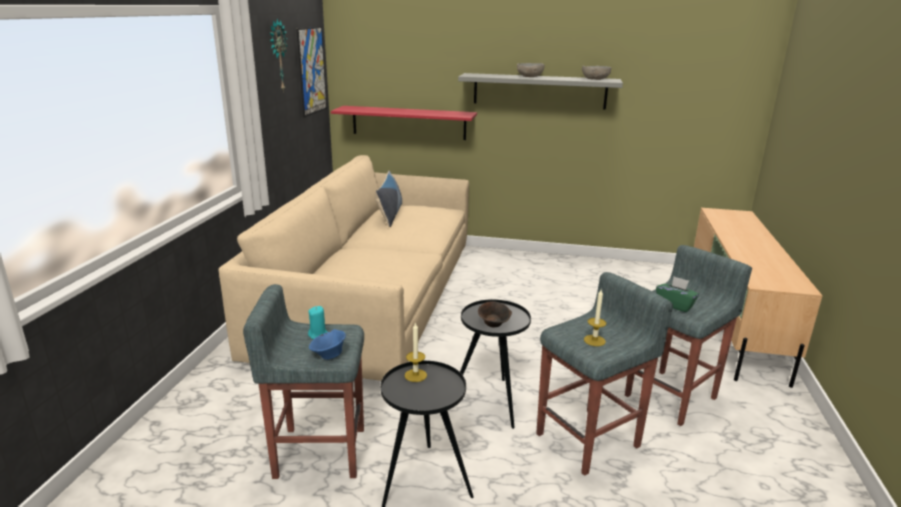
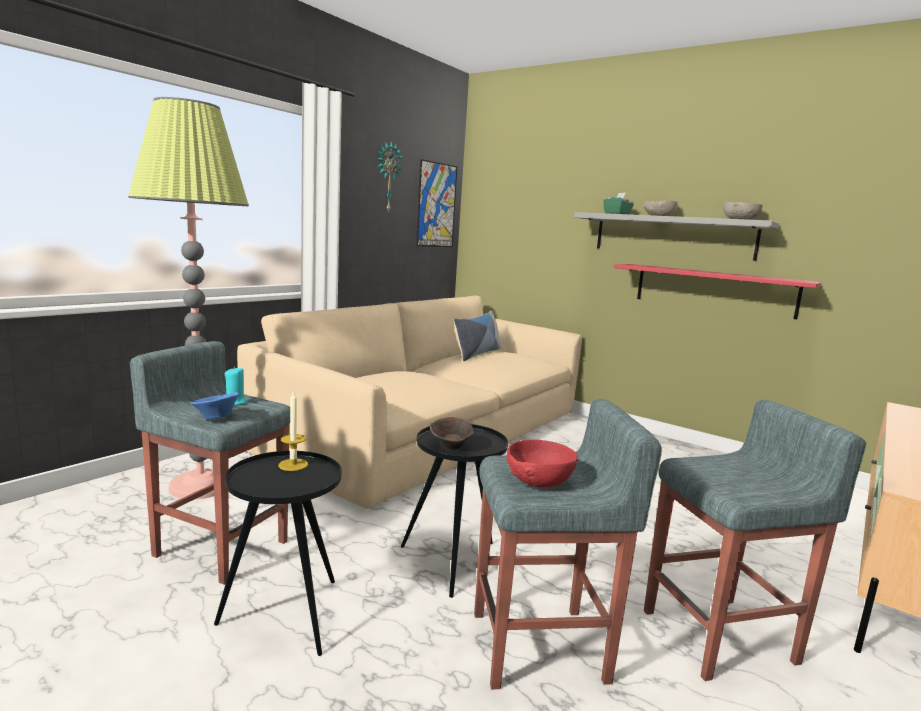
camera: 25 degrees right, 10 degrees down
(236, 406) = (200, 486): none -> floor lamp
(408, 122) = (528, 267): red shelf -> red shelf (714, 290)
(594, 340) = (538, 480): candle -> red bowl
(675, 305) = (717, 476): green tissue box -> green tissue box (617, 214)

